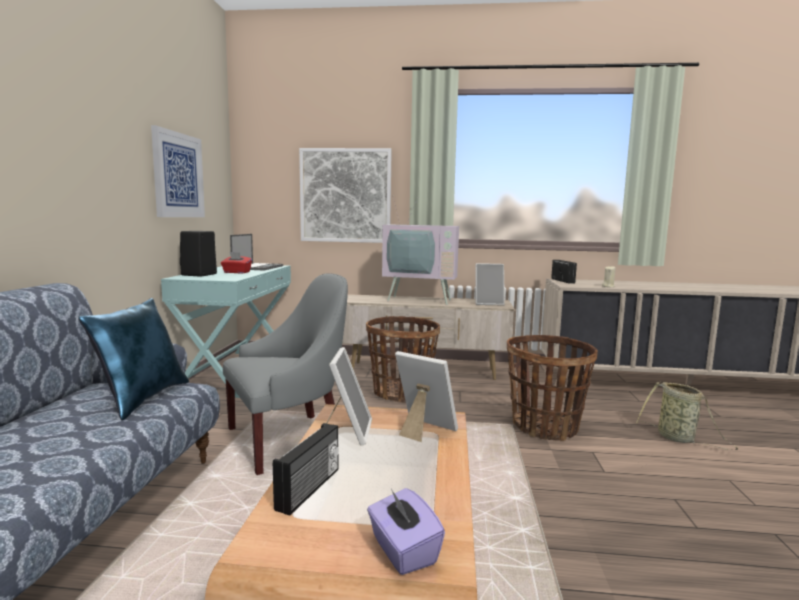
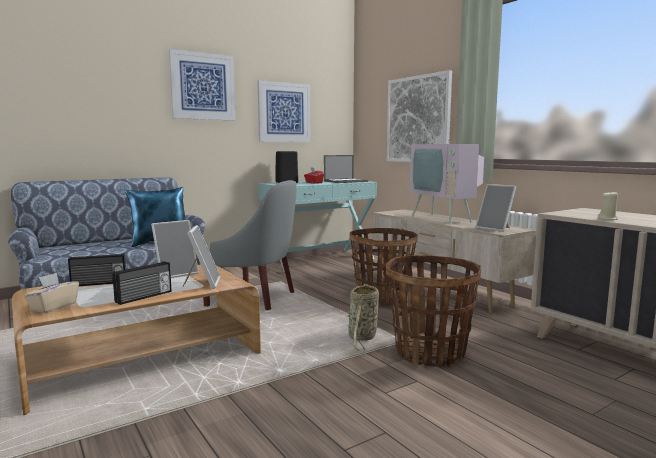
camera: 50 degrees right, 0 degrees up
(90, 124) = (203, 86): none -> picture
(403, 551) = (53, 307): purple tissue box -> beige tissue box
(563, 281) = (585, 210): radio -> radio (144, 297)
(678, 439) = (546, 416): basket -> basket (362, 338)

